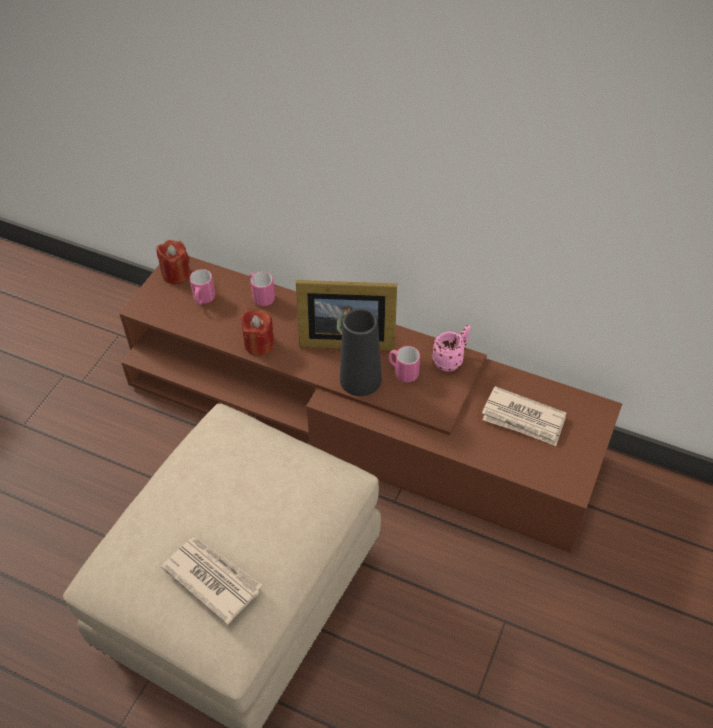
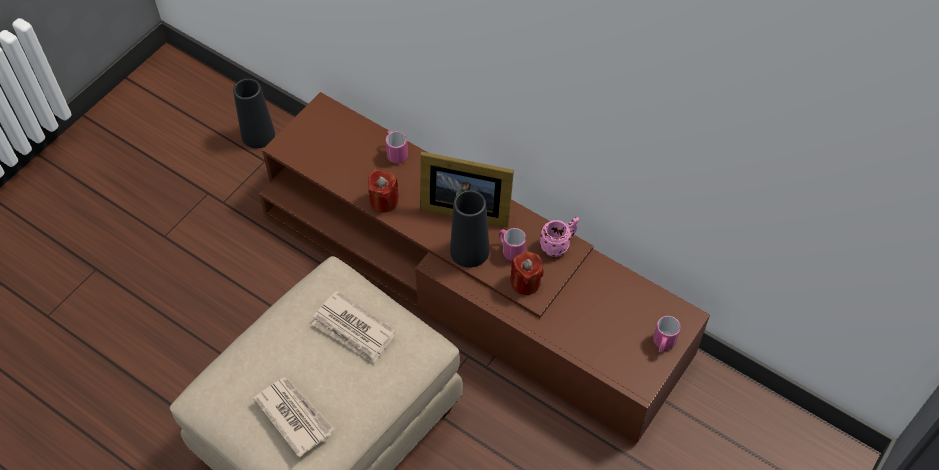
camera: 10 degrees right, 5 degrees up
(108, 310) = (258, 135): none -> black vase
(176, 274) = (321, 118): red candle -> red candle (525, 282)
(203, 300) = (341, 148): pink mug -> pink mug (663, 344)
(523, 419) = (612, 314): newspaper -> newspaper (353, 330)

